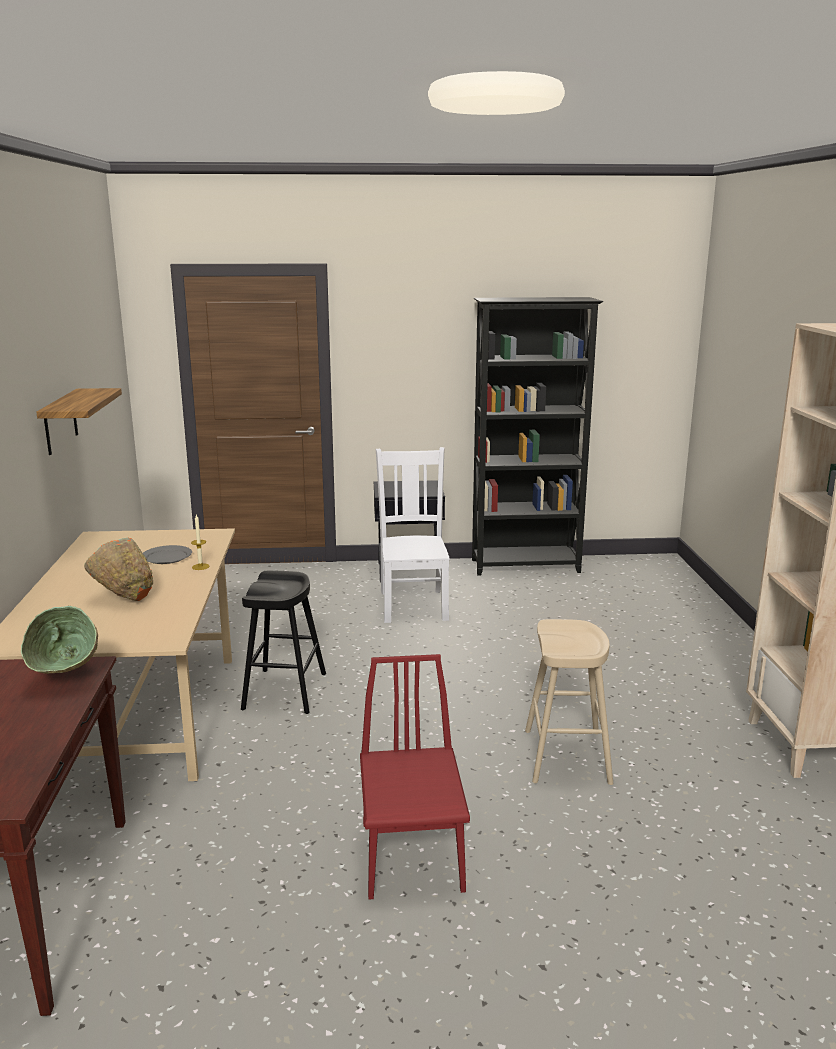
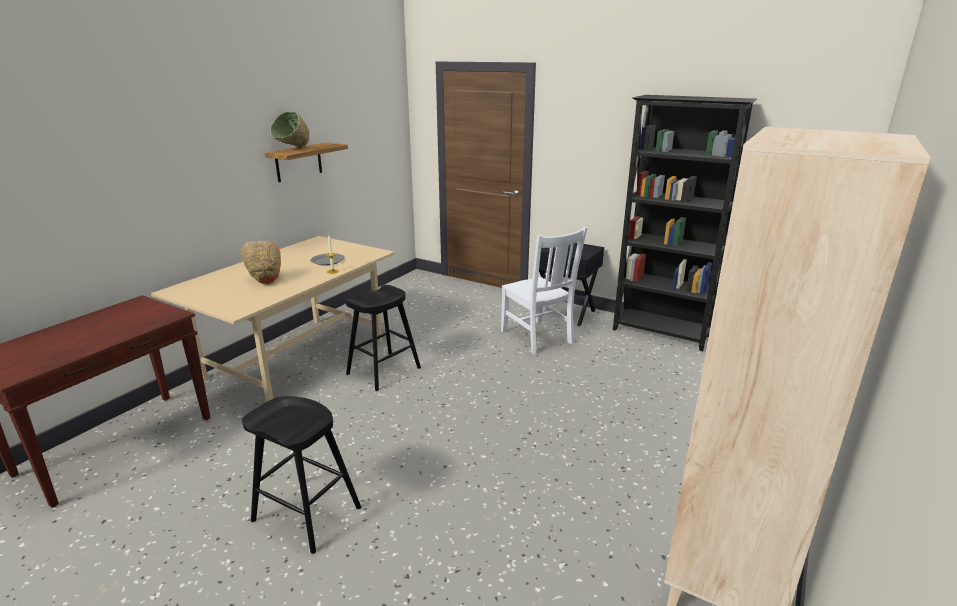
camera: 35 degrees right, 5 degrees up
(68, 679) = (153, 319): green bowl -> green bowl (294, 150)
(412, 856) = (306, 514): red chair -> black stool
(413, 604) = (538, 338): white chair -> white chair turned 120 degrees clockwise
(566, 756) = (495, 493): beige stool -> none

